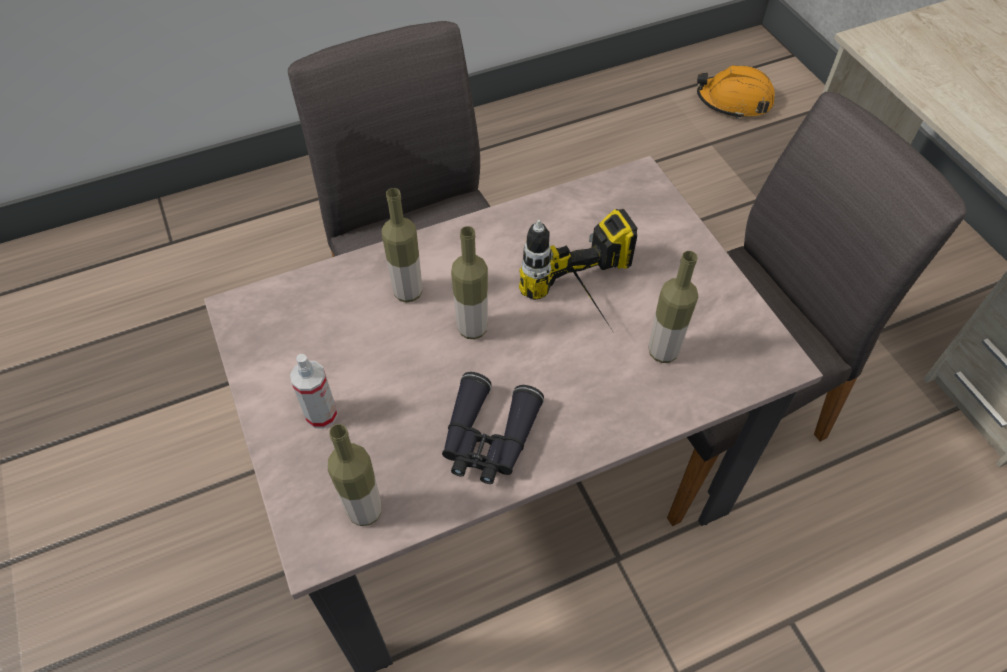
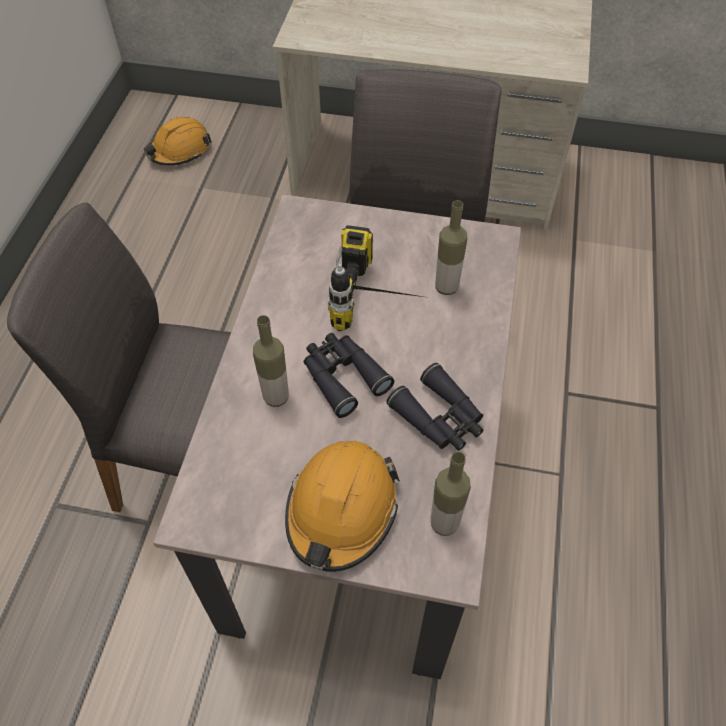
camera: 55 degrees left, 0 degrees up
(321, 414) = (341, 510): spray bottle -> orange hard hat
(472, 329) = (342, 376): bottle -> black binoculars

